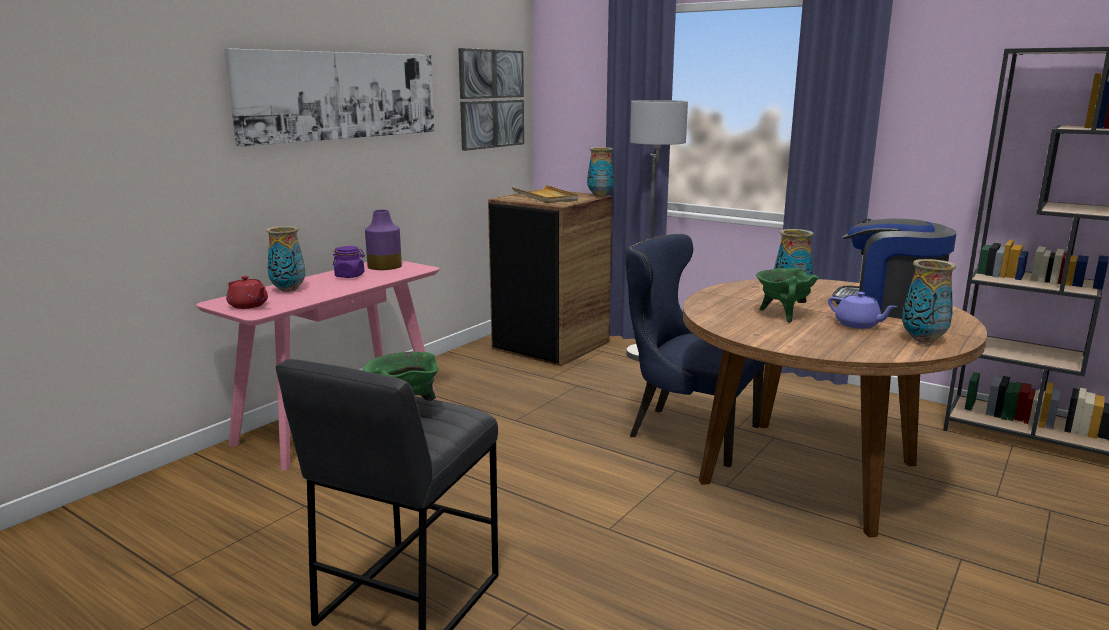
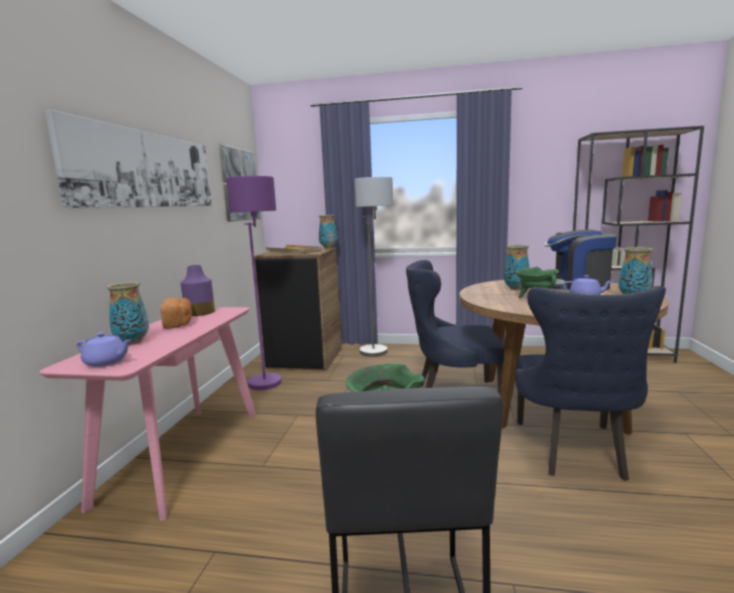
camera: 25 degrees left, 5 degrees down
(249, 305) = (106, 362): red teapot -> purple teapot
(350, 276) = (179, 323): purple jar -> bread
(477, 371) = (268, 386): none -> purple floor lamp
(761, 531) = (574, 450): none -> blue chair

